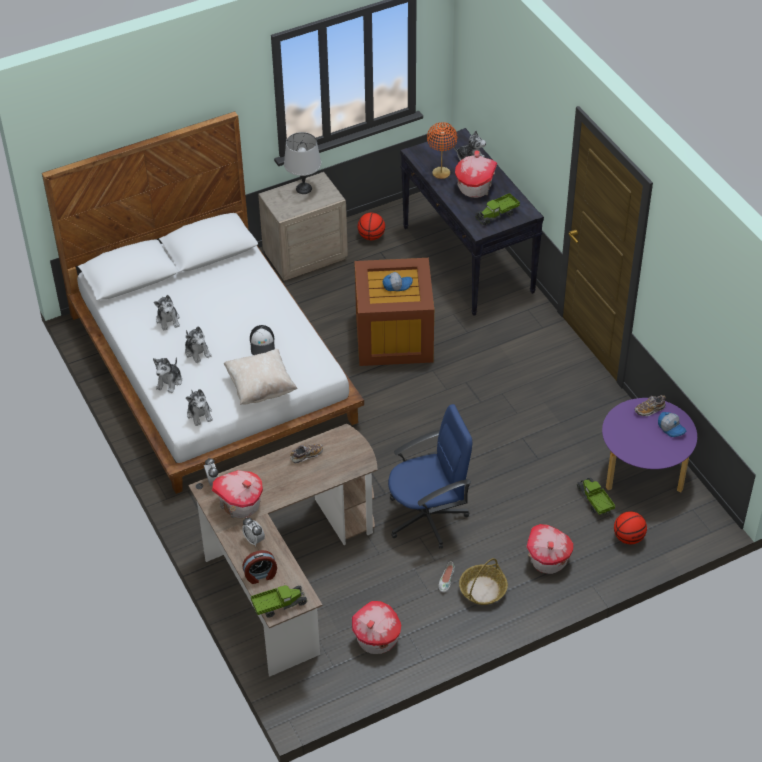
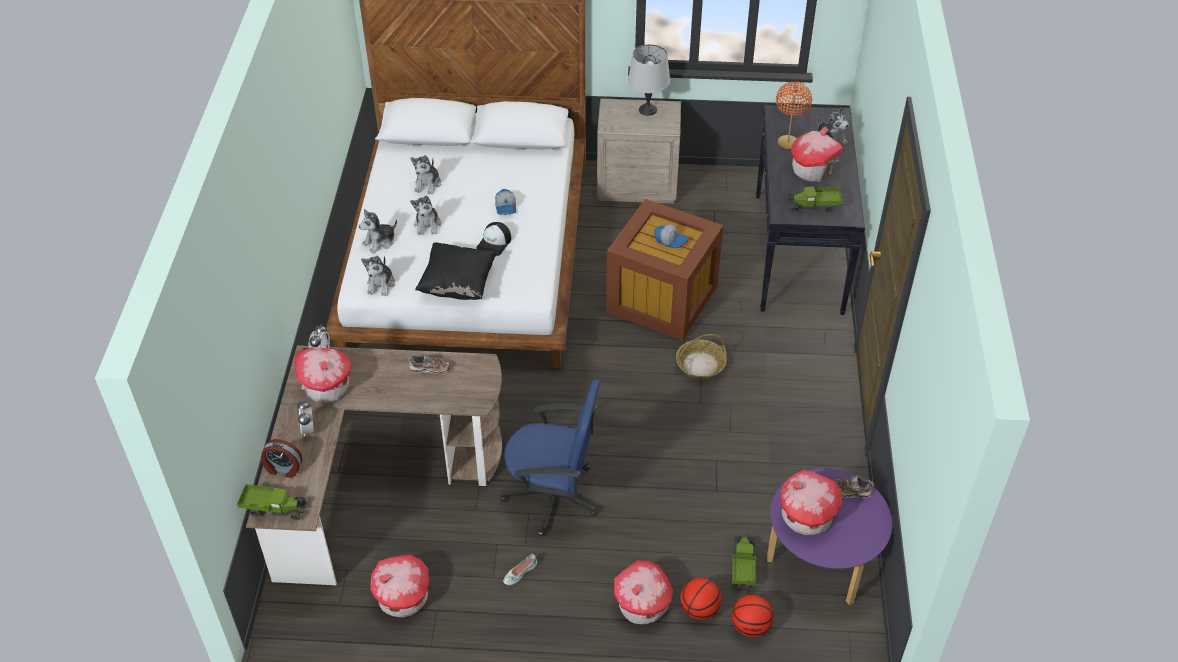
camera: 30 degrees right, 0 degrees up
(261, 388) = (458, 284): beige pillow -> black pillow
(371, 236) = (716, 192): basketball -> basketball (699, 609)
(483, 590) = (549, 603): basket -> basket (700, 365)
(634, 440) = (805, 517): none -> toy house
(671, 428) = (860, 523): cap -> cap (506, 207)

